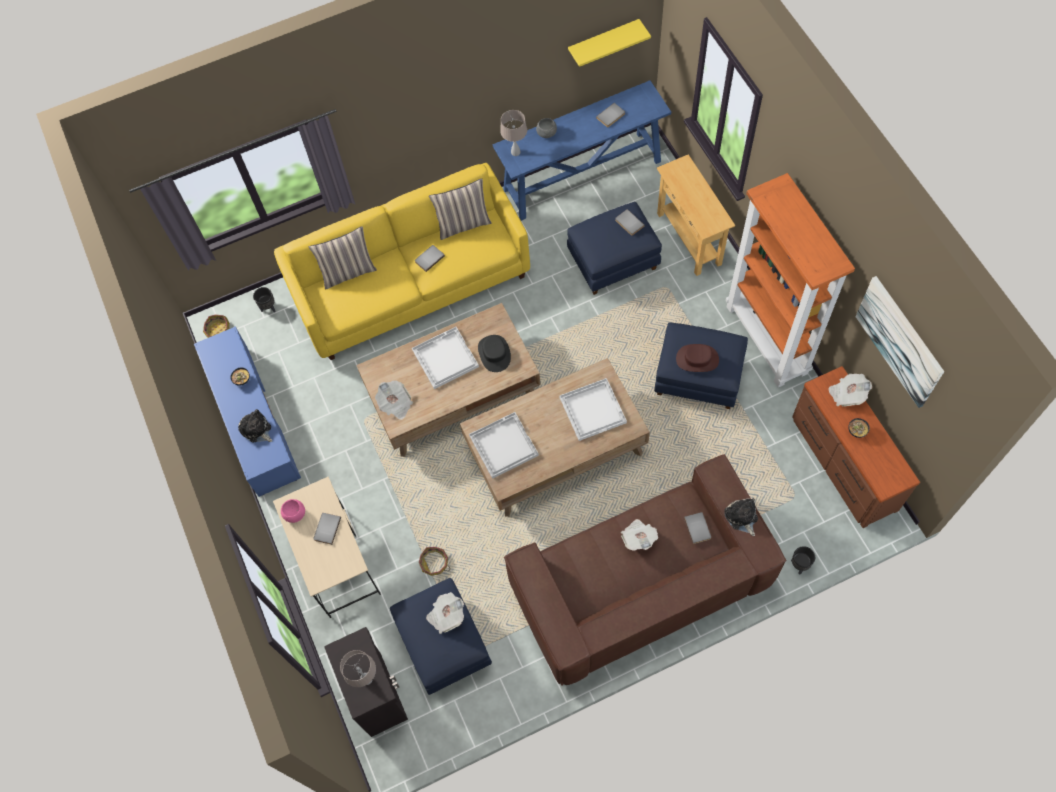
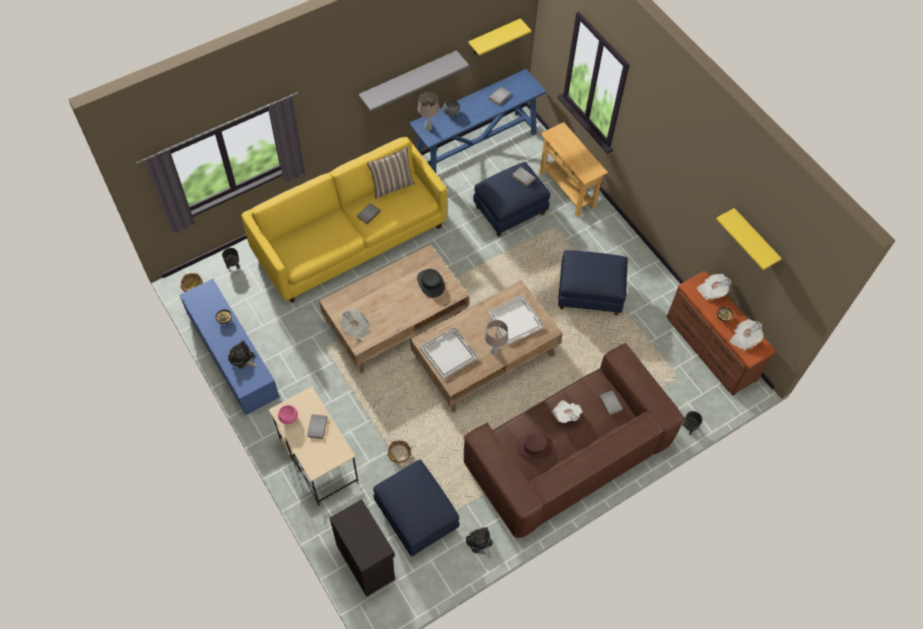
camera: 15 degrees left, 5 degrees down
(348, 272) = (303, 228): pillow -> none
(367, 679) = (368, 539): beige table lamp -> beige table lamp (494, 351)
(444, 358) = (391, 290): white tray -> none
(446, 615) = (421, 488): newspaper -> newspaper (744, 339)
(488, 92) = (408, 79): none -> grey shelf
(697, 359) = (591, 275): brown hat -> brown hat (534, 447)
(741, 517) = (646, 388): plush toy -> plush toy (479, 542)
(767, 340) = (639, 261): orange bookcase -> none
(899, 341) = (754, 239): picture -> yellow shelf

